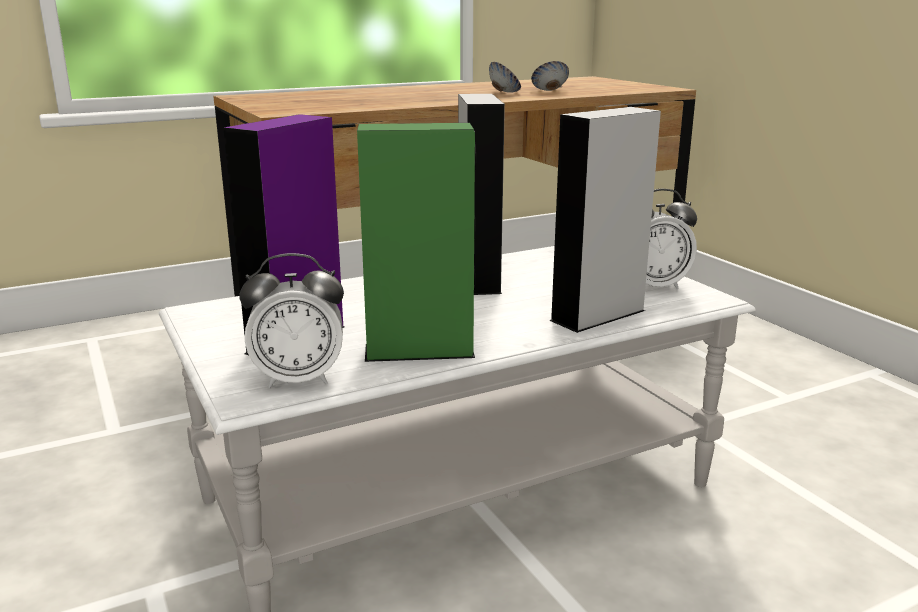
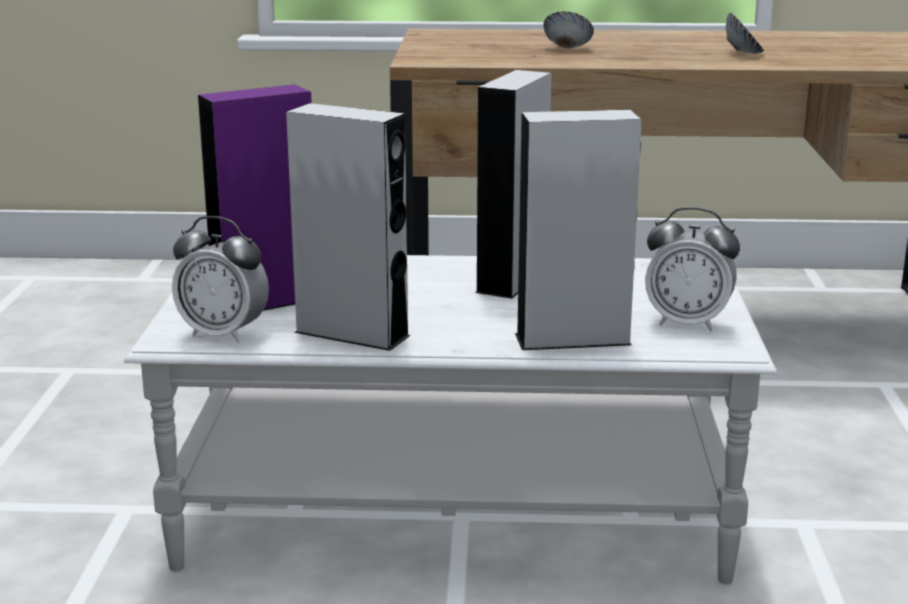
camera: 30 degrees right, 0 degrees up
(419, 350) = (352, 334): green speaker -> grey speaker
(549, 91) = (810, 55): bowl -> bowl (567, 49)

